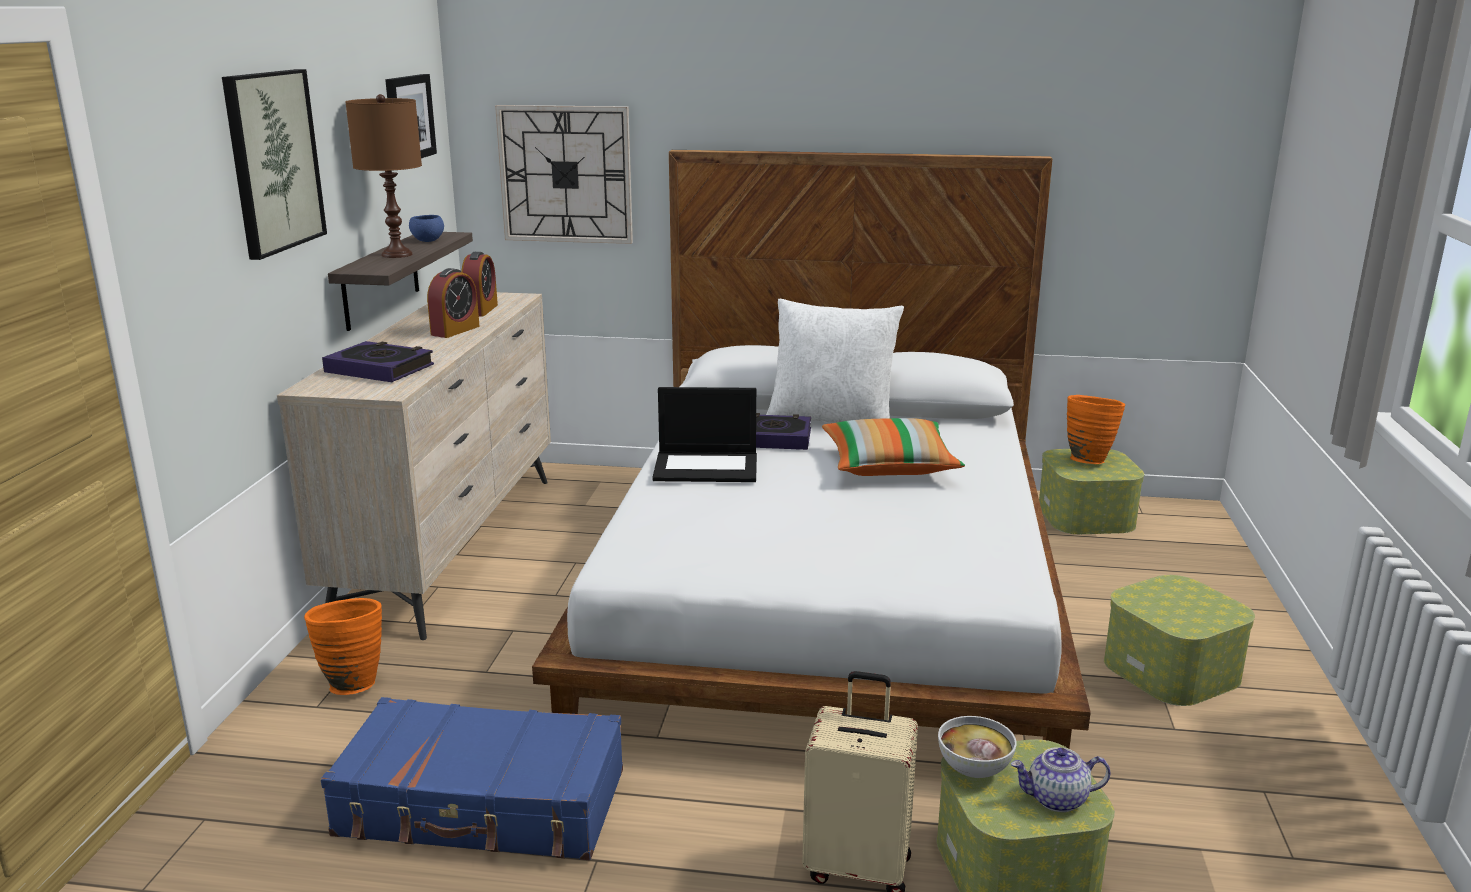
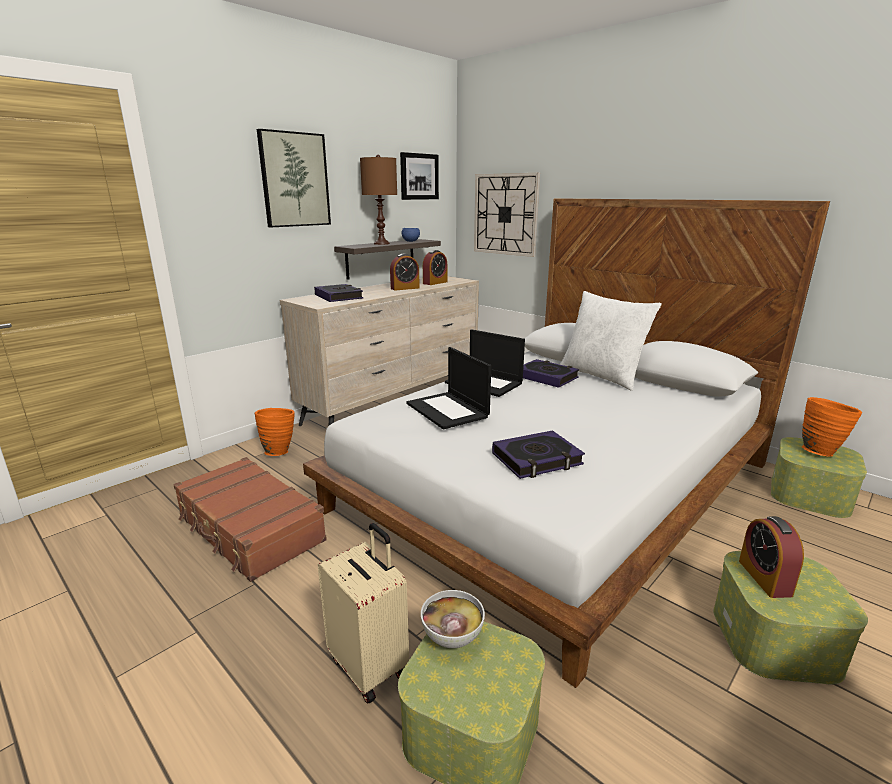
camera: 35 degrees right, 0 degrees up
(482, 805) = (250, 529): blue suitcase -> brown suitcase
(726, 518) = (448, 410): none -> laptop
(889, 466) = (600, 408): pillow -> none
(909, 548) = (537, 460): none -> book
(1056, 799) = (482, 695): teapot -> none
(1158, 605) = (764, 578): none -> alarm clock

